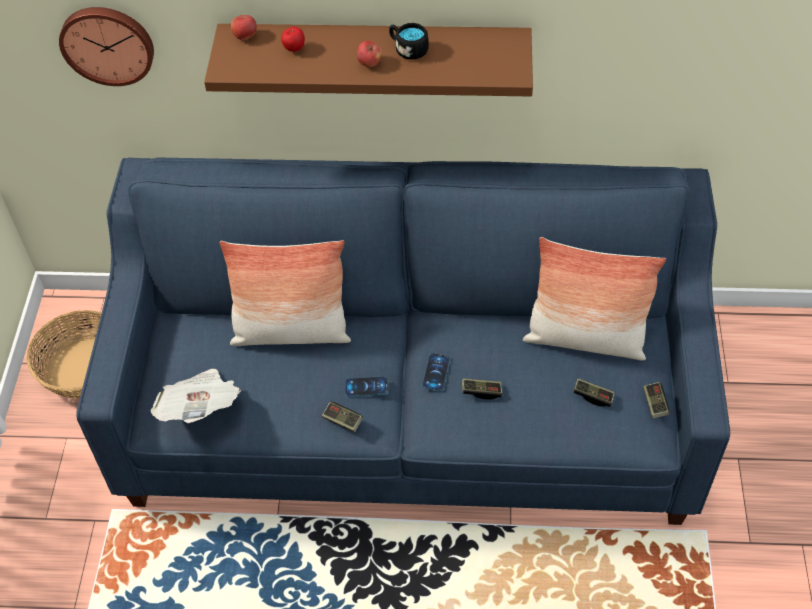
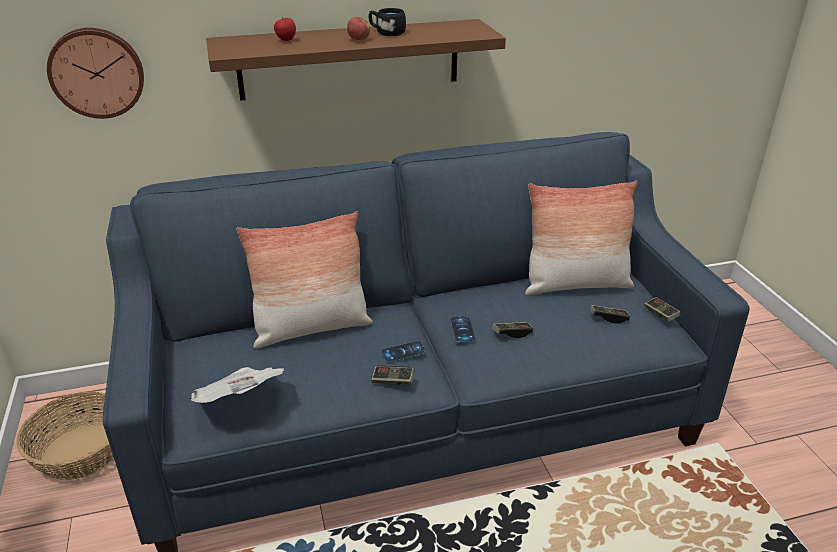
camera: 20 degrees left, 20 degrees down
(245, 36) = (236, 39): apple -> none

